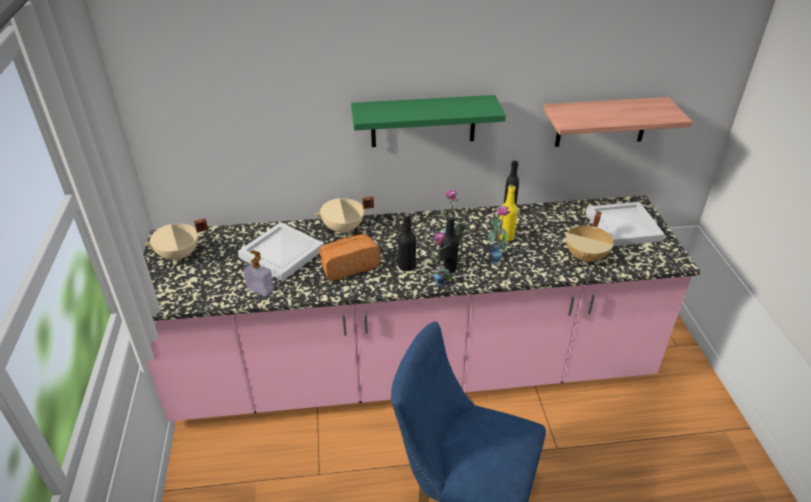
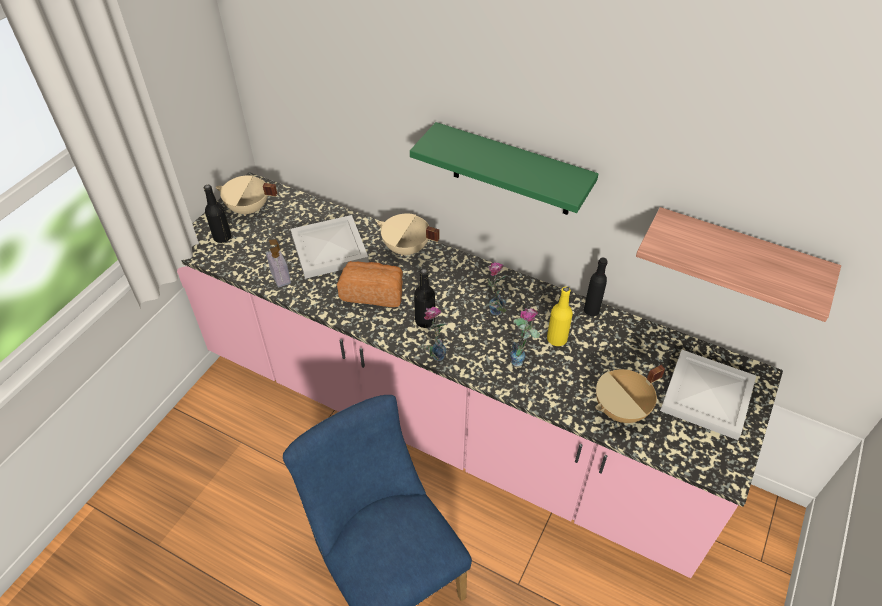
camera: 35 degrees right, 10 degrees up
(448, 268) = (462, 344): black bottle -> black bottle (222, 237)

